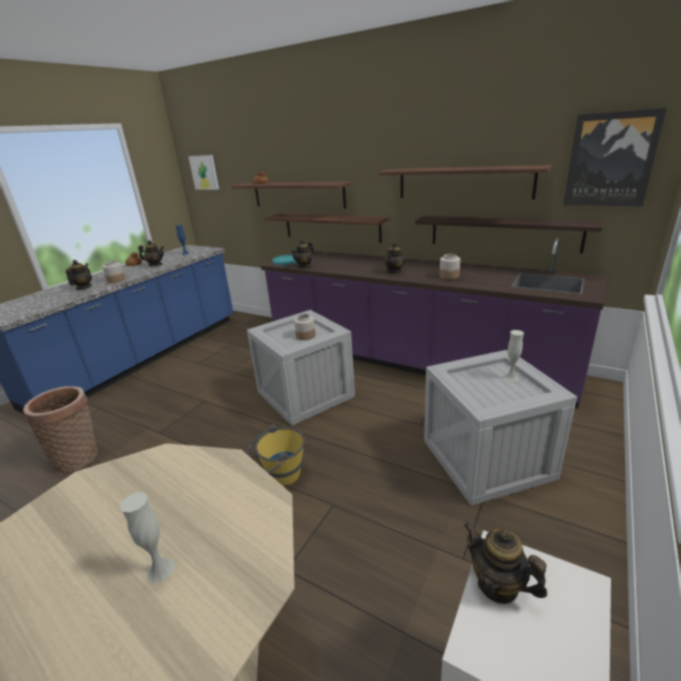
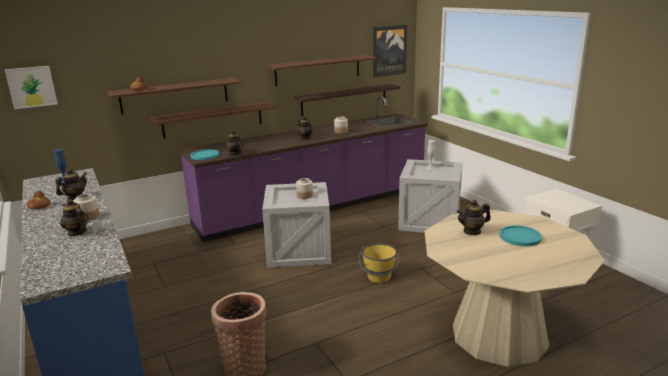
camera: 60 degrees left, 5 degrees down
(160, 570) = (520, 237): white vase -> turquoise plate
(498, 585) = (549, 201): teapot -> teapot (472, 231)

